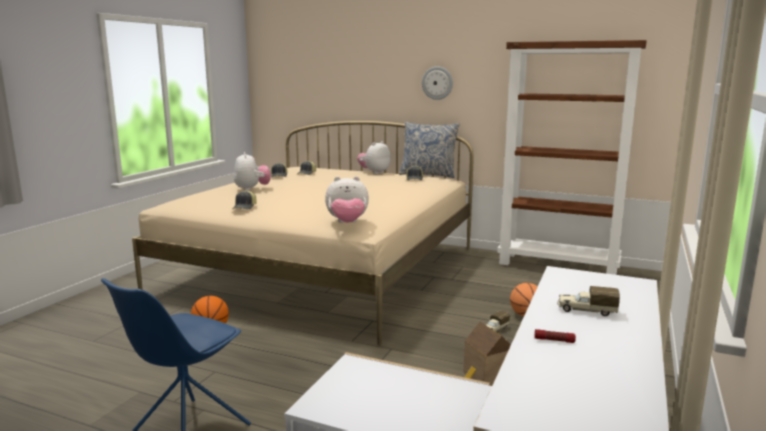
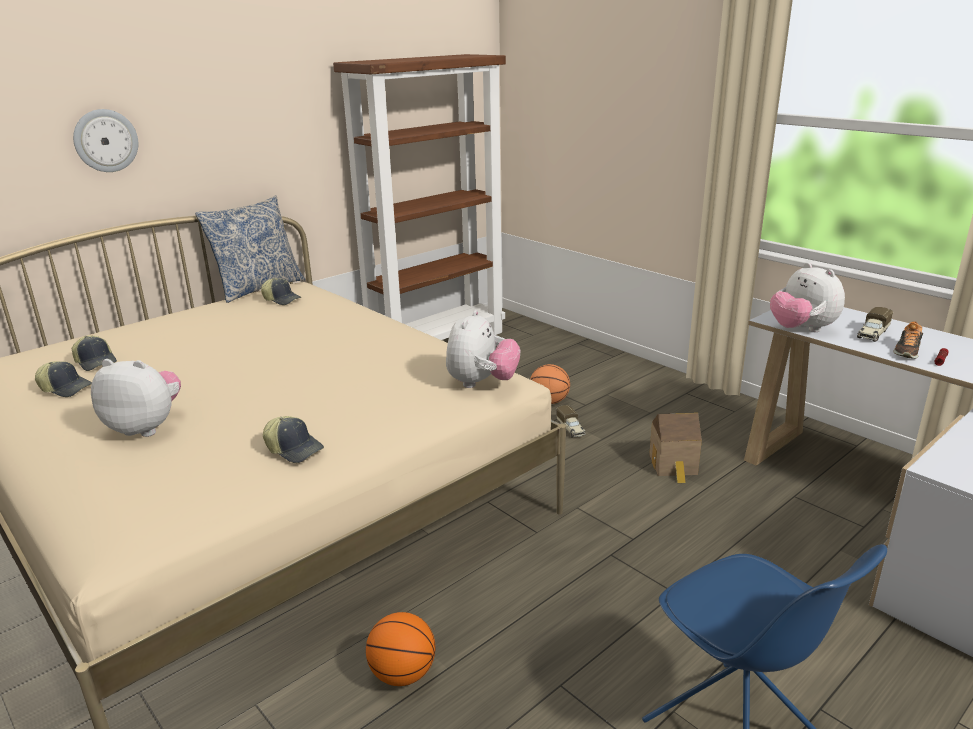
camera: 65 degrees left, 10 degrees up
(374, 173) = (184, 315): plush toy -> plush toy (802, 330)
(437, 83) = (226, 136): wall clock -> wall clock (105, 140)
(559, 325) = (907, 351): none -> shoe

